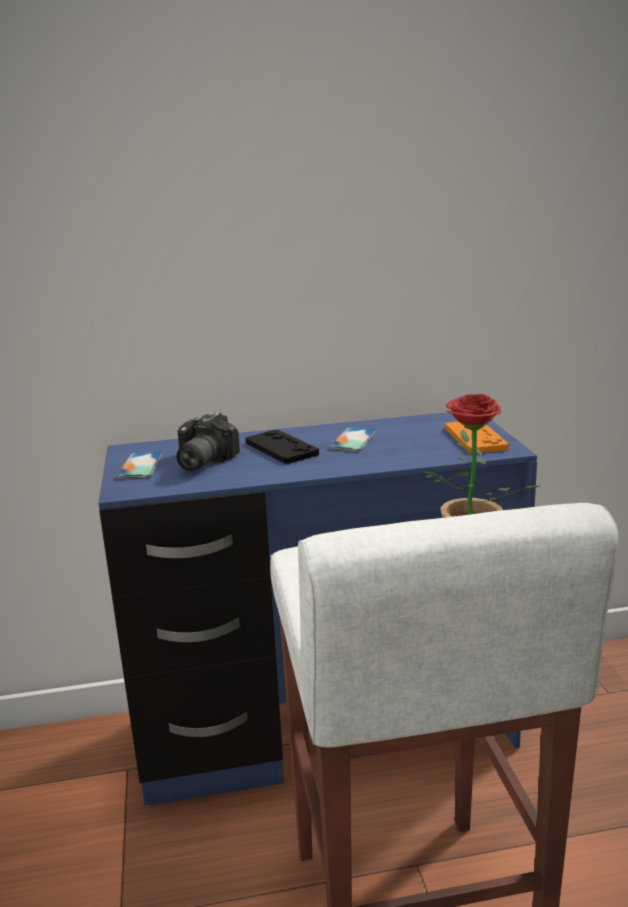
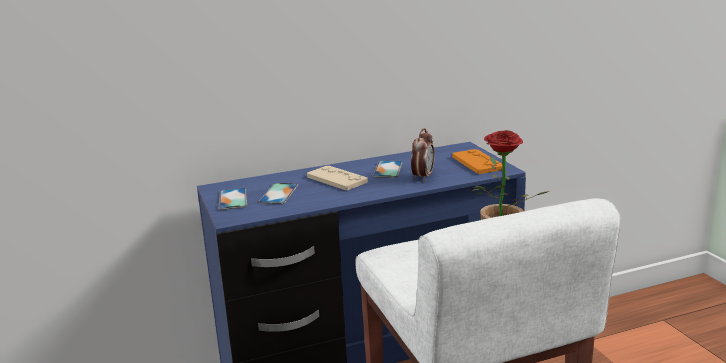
camera: 10 degrees left, 0 degrees up
(199, 462) = (279, 193): camera -> phone
(281, 448) = (337, 179): black game controller -> beige game controller
(393, 453) = (422, 177): none -> alarm clock

